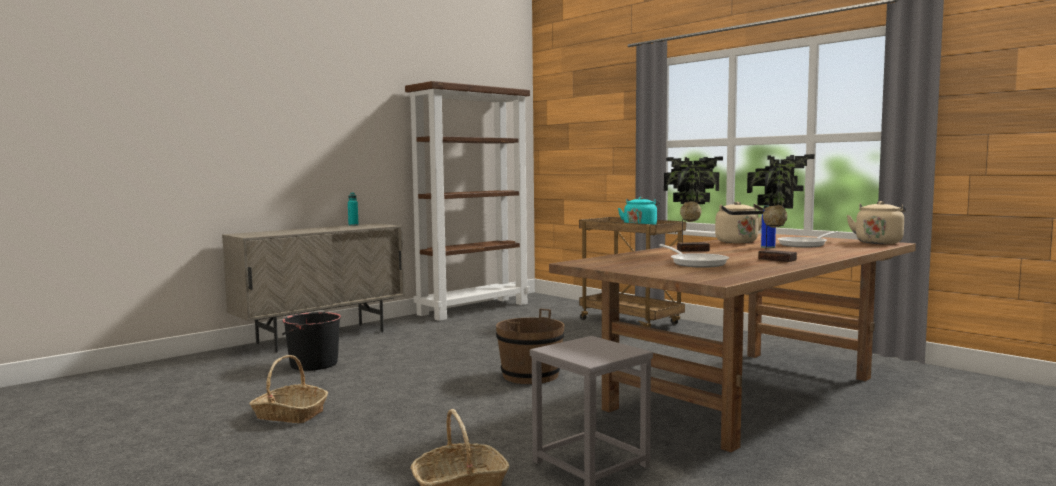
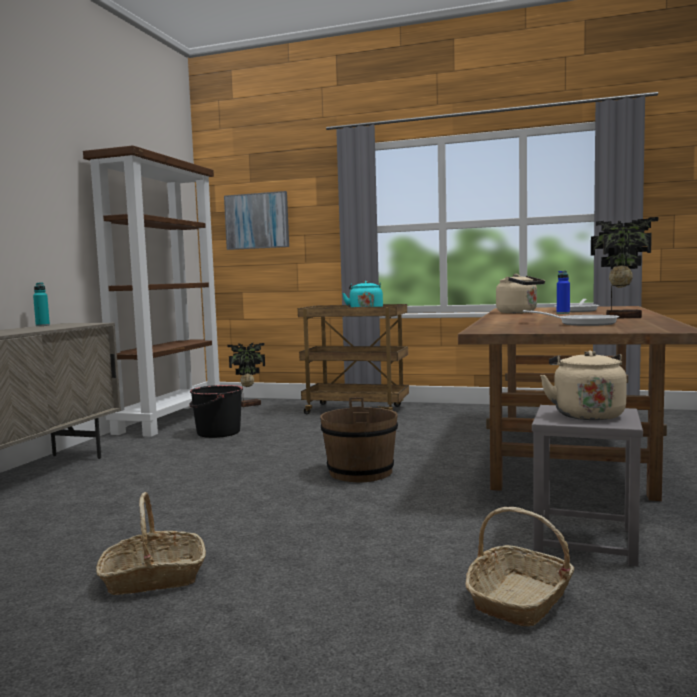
camera: 30 degrees left, 0 degrees up
(313, 364) = (71, 510): black bucket -> black bucket (217, 433)
(576, 133) = (257, 221): none -> picture
(691, 250) = (519, 318): potted plant -> potted plant (249, 405)
(878, 242) = (615, 306): beige kettle -> beige kettle (586, 414)

